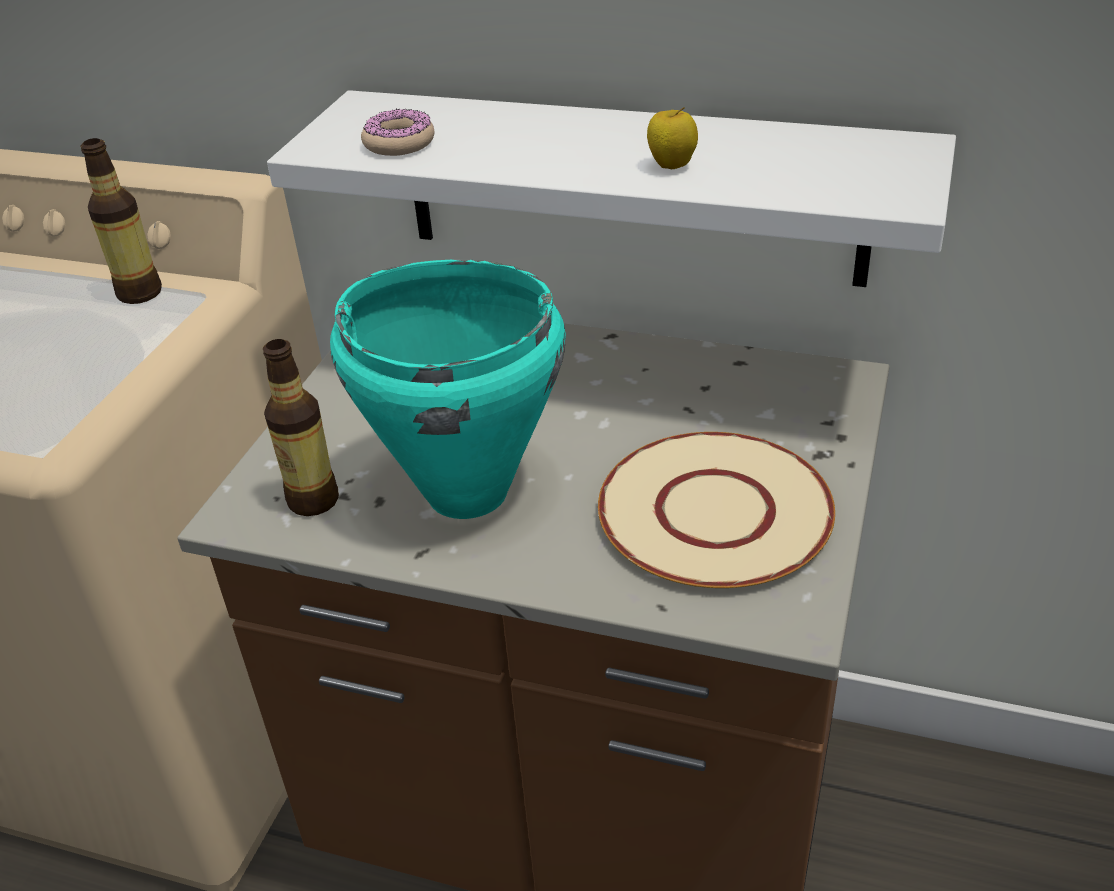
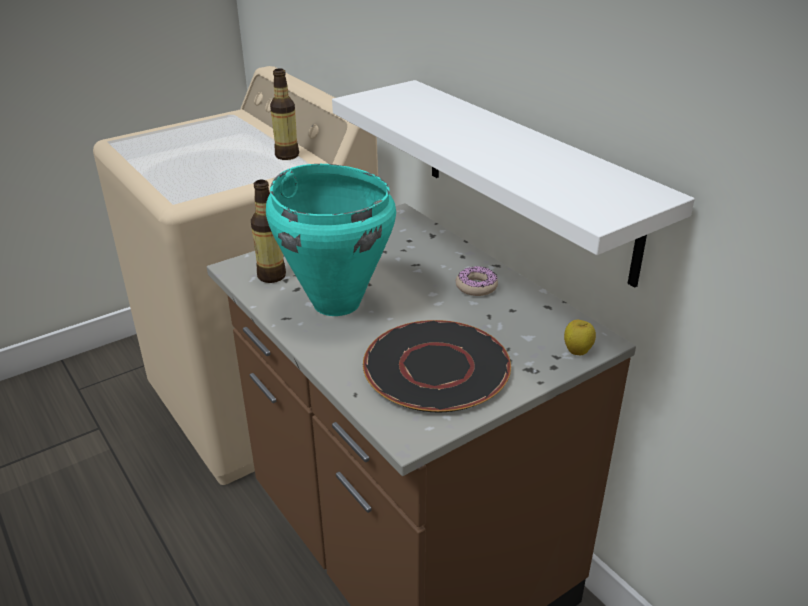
camera: 35 degrees right, 5 degrees down
(399, 143) = (396, 108): donut -> donut (476, 286)
(672, 166) = (503, 159): apple -> apple (577, 352)
(713, 512) = (436, 367): beige plate -> black plate

